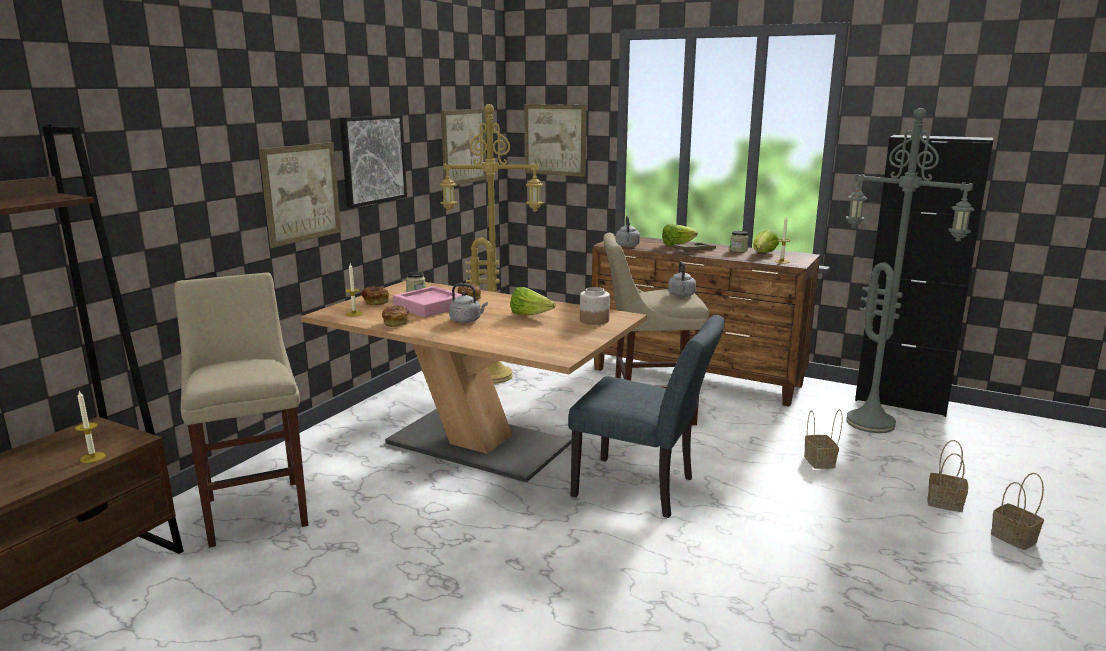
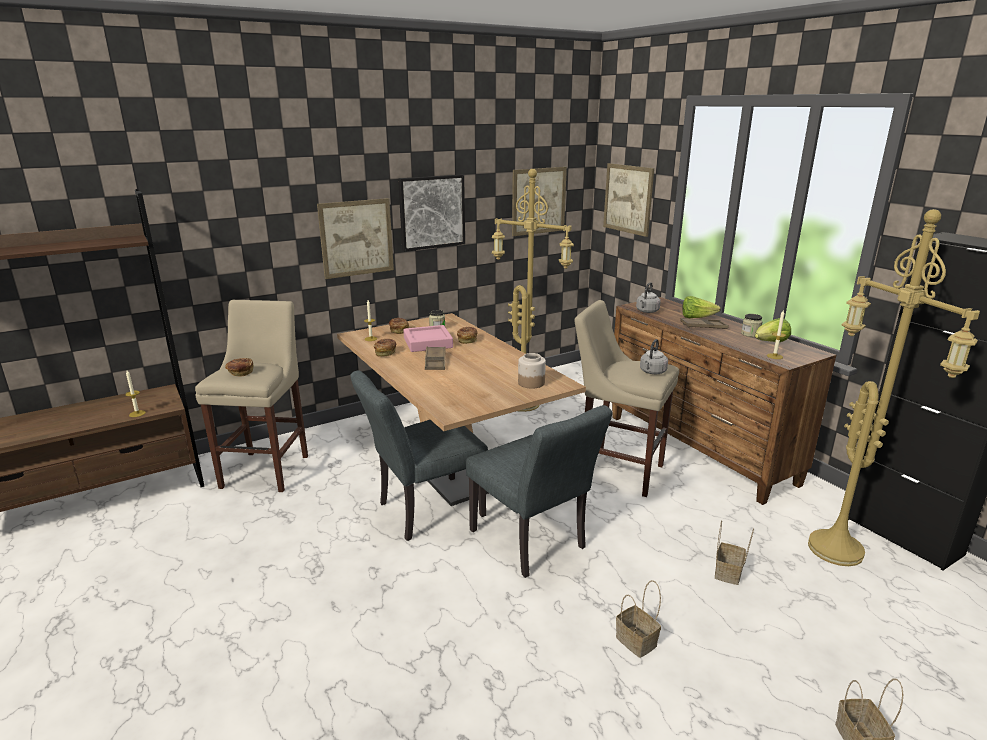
camera: 30 degrees right, 5 degrees up
(235, 372) = (240, 373): none -> bread
(467, 320) = (435, 361): grey kettle -> brown tray
(503, 495) = (423, 511): none -> grey chair
(530, 315) = (488, 366): lettuce -> none
(873, 422) = (839, 550): grey floor lamp -> yellow floor lamp
(946, 503) = (821, 668): basket -> basket (637, 642)

